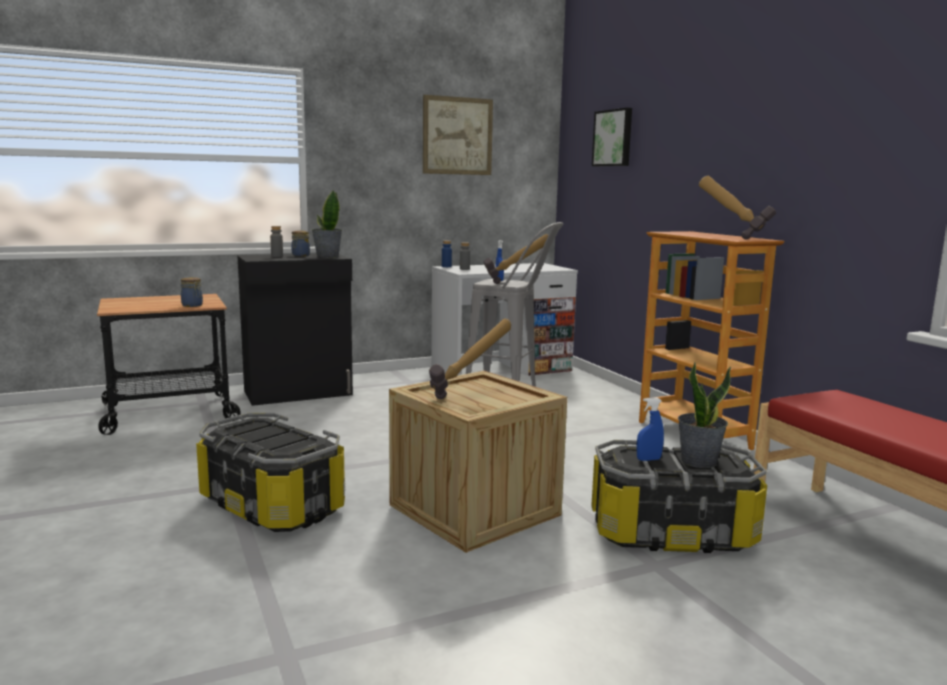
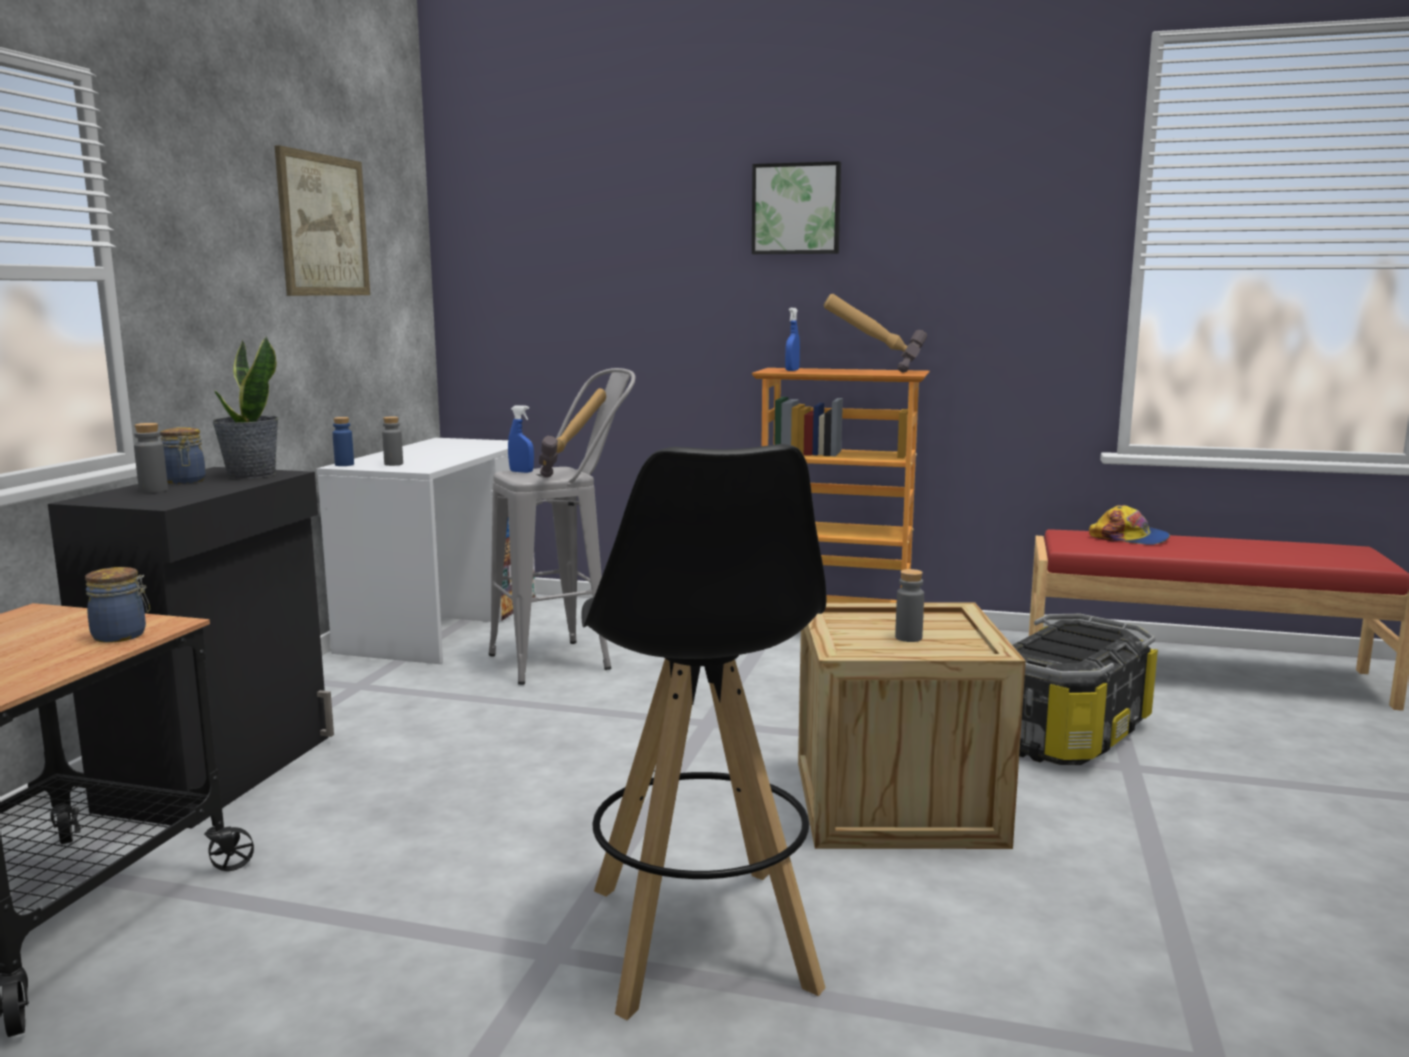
camera: 50 degrees left, 0 degrees up
(271, 506) = (701, 939): storage box -> black stool
(470, 397) = (908, 638): hammer -> grey bottle
(613, 138) = (576, 236): picture -> picture (796, 209)
(648, 459) = (1055, 652): blue spray bottle -> blue spray bottle (792, 370)
(698, 461) = (1081, 638): potted plant -> none
(879, 410) = (1130, 538): none -> cap

